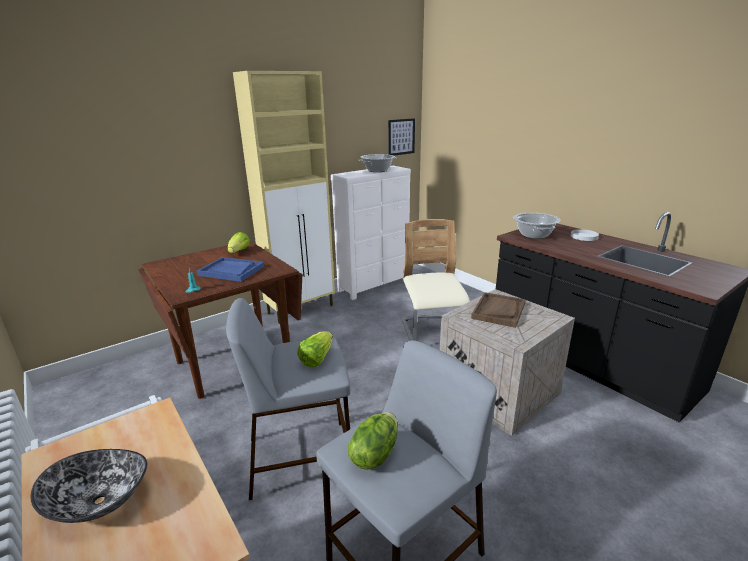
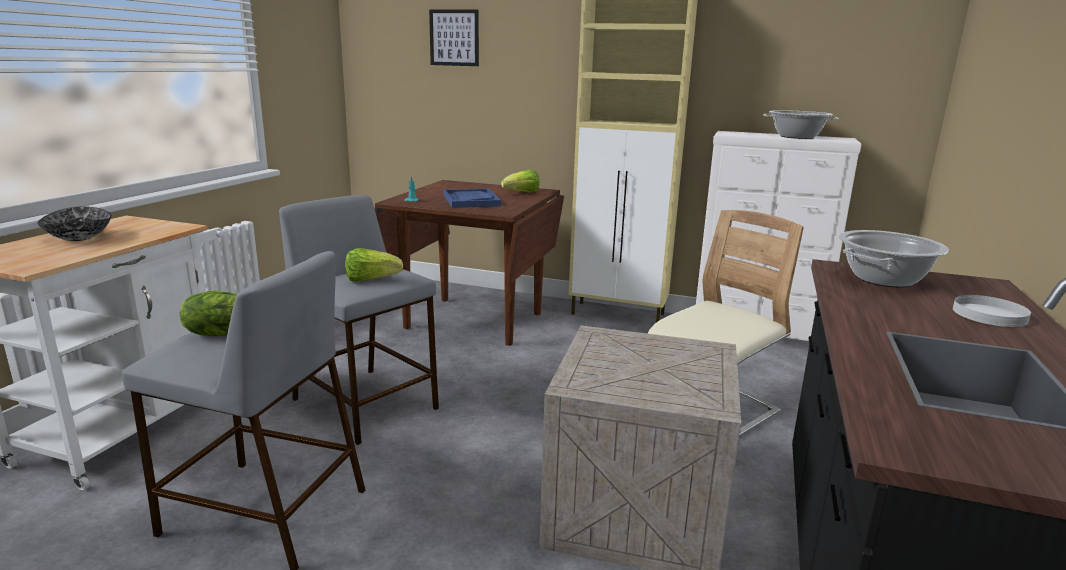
camera: 55 degrees right, 5 degrees down
(401, 137) = (890, 89): picture -> picture (454, 38)
(498, 311) = (656, 357): brown tray -> none

